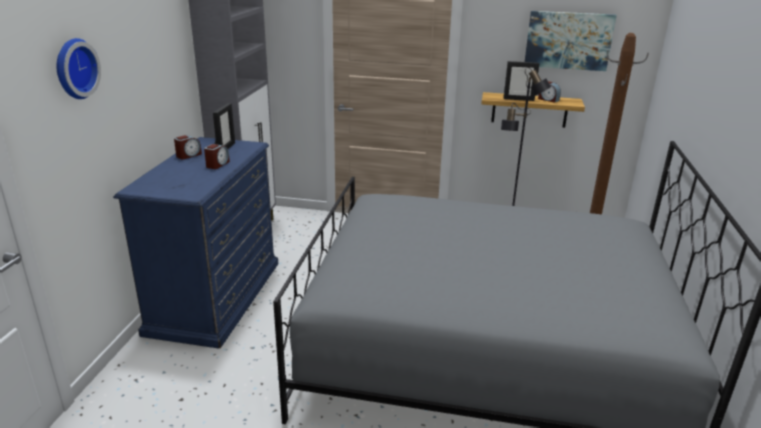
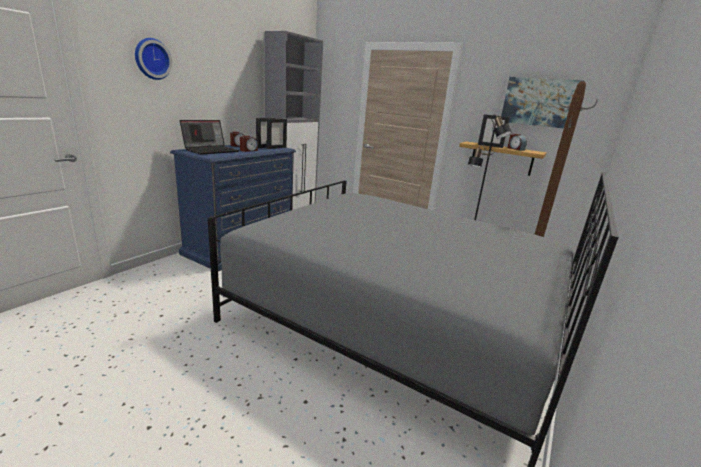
camera: 20 degrees right, 5 degrees down
(171, 179) = (211, 150): none -> laptop
(242, 146) = (276, 148): none -> picture frame

